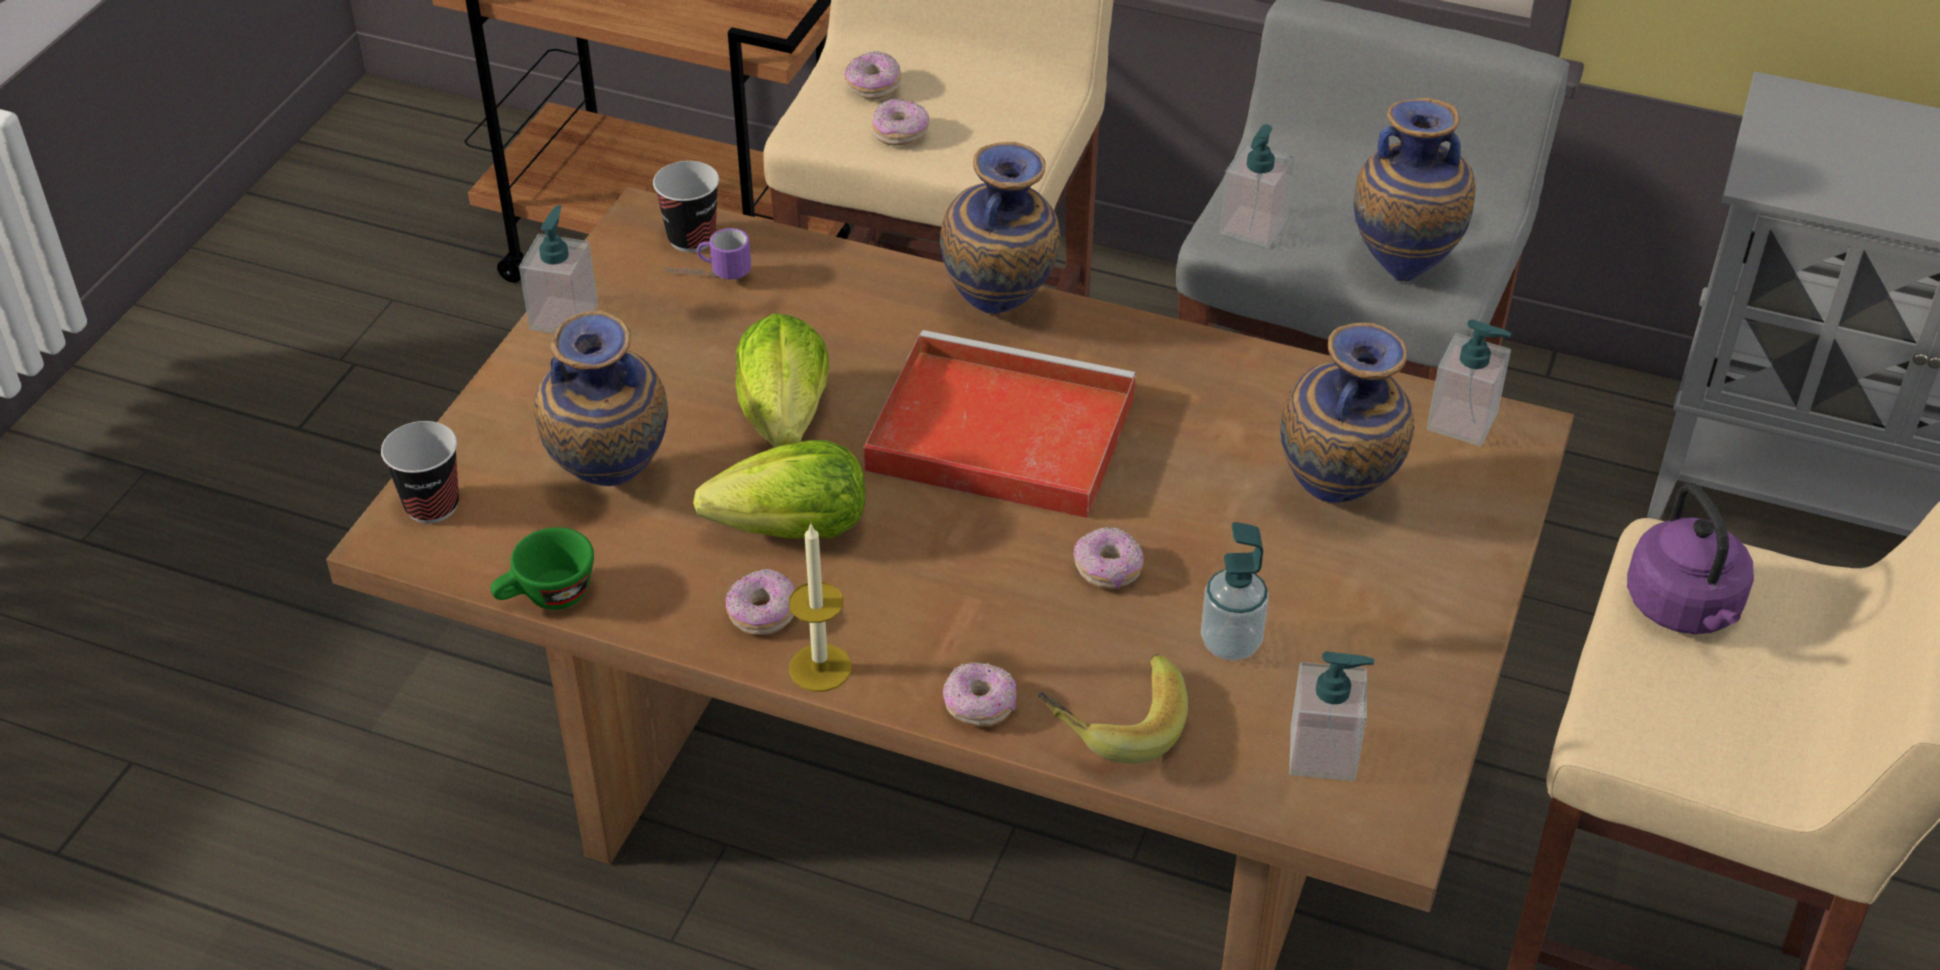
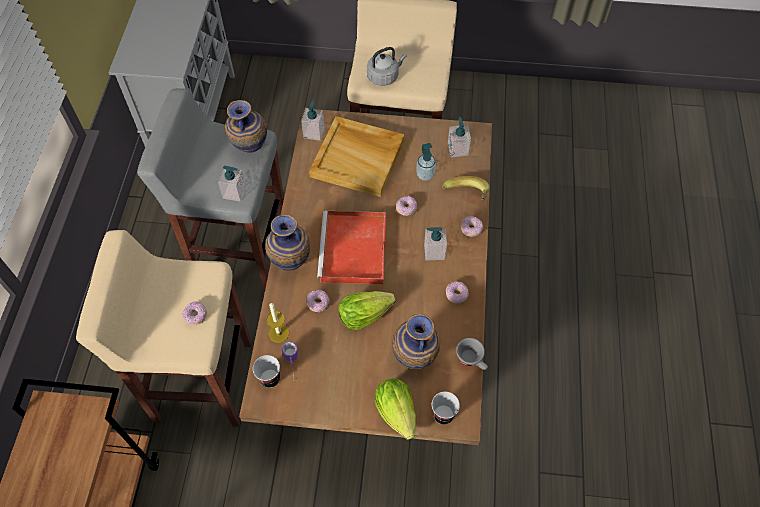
camera: 105 degrees left, 15 degrees up
(547, 597) = (472, 360): green cup -> grey cup
(564, 316) = (329, 409): soap dispenser -> soap dispenser (434, 252)
(794, 530) = (417, 296): lettuce -> lettuce (396, 412)
(820, 668) = (472, 273): candle -> candle (279, 333)
(873, 86) = (163, 334): donut -> donut (318, 303)
(1336, 501) = (358, 158): vase -> beige tray
(1684, 609) = (384, 76): purple kettle -> grey kettle

